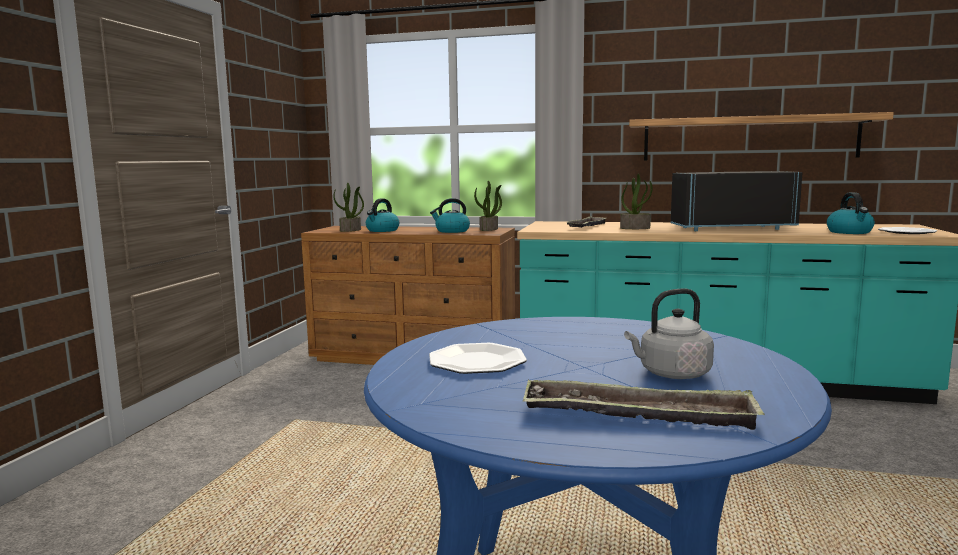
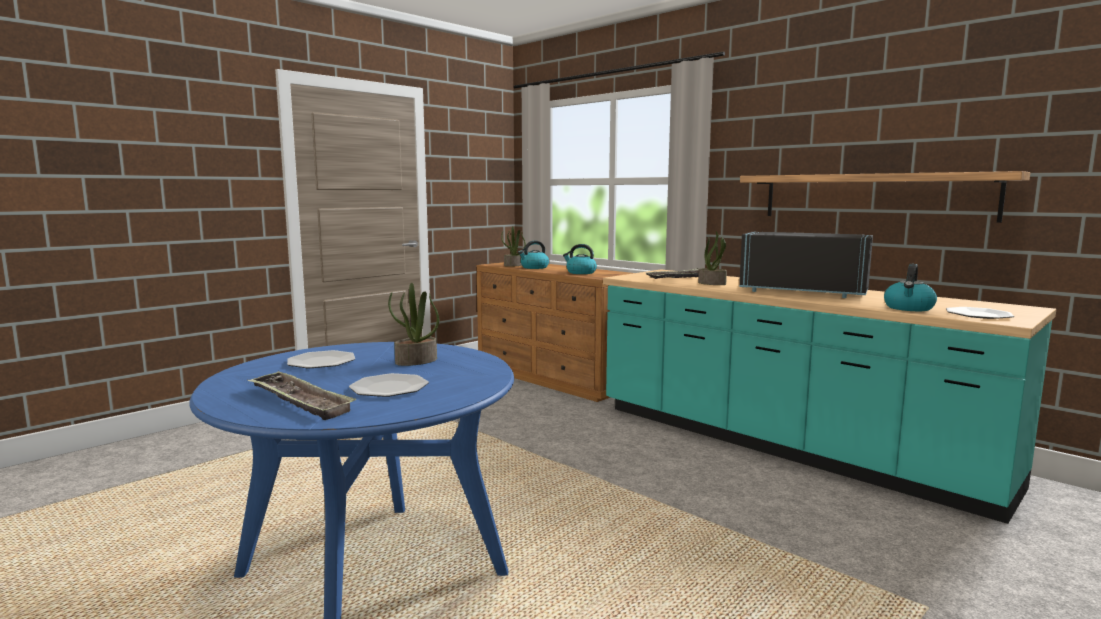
camera: 30 degrees right, 0 degrees up
(489, 229) = (614, 273): potted plant -> potted plant (416, 361)
(671, 374) = (389, 388): grey kettle -> plate

